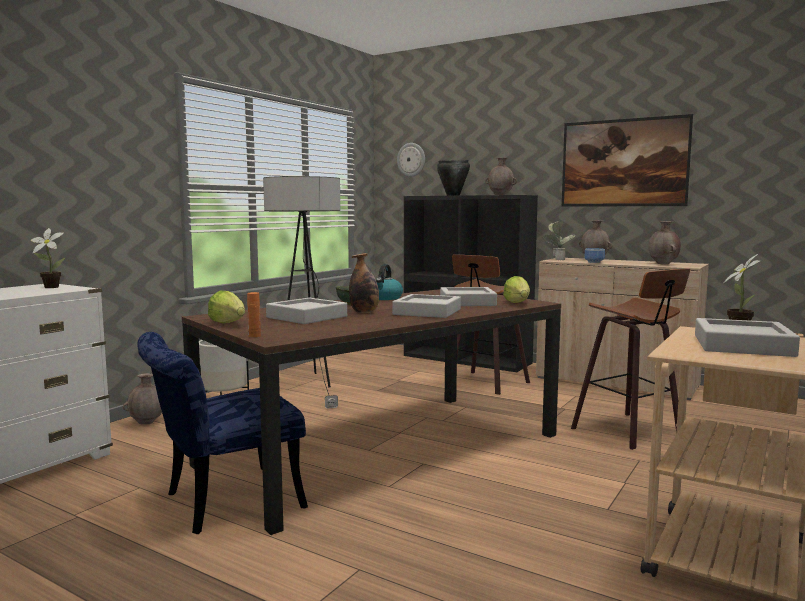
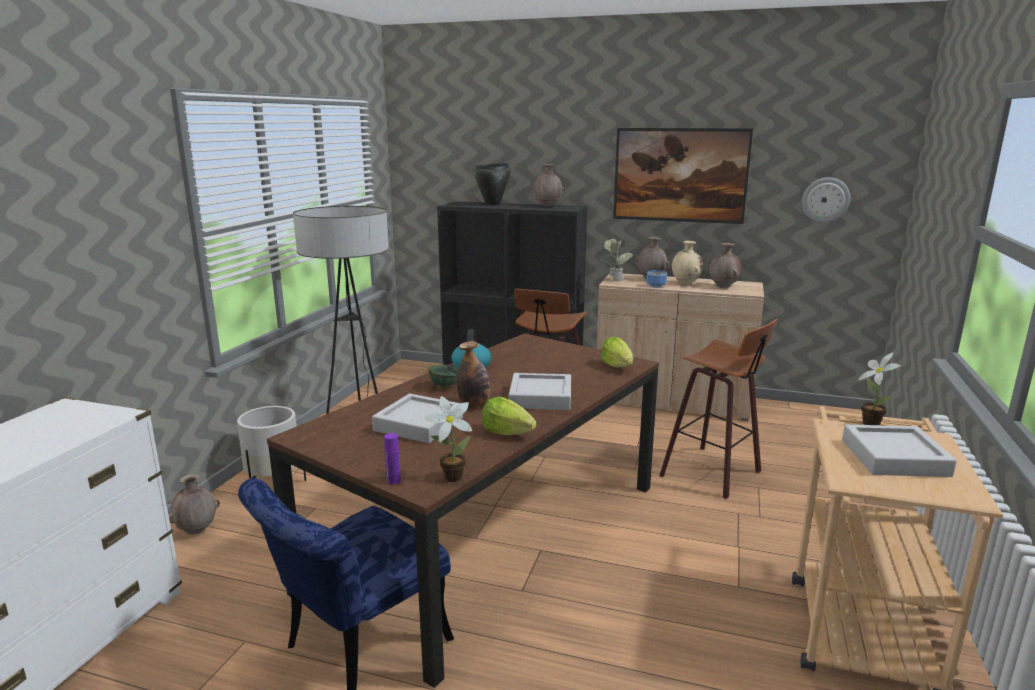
camera: 15 degrees left, 10 degrees up
(50, 287) = (75, 414): potted plant -> potted plant (449, 477)
(228, 323) = (338, 451): lettuce -> lettuce (506, 433)
(254, 336) = (393, 481): orange bottle -> purple bottle
(411, 159) = (437, 157): wall clock -> wall clock (825, 199)
(467, 302) = (565, 369): grey tray -> none
(626, 262) = (685, 284): none -> beige vase

